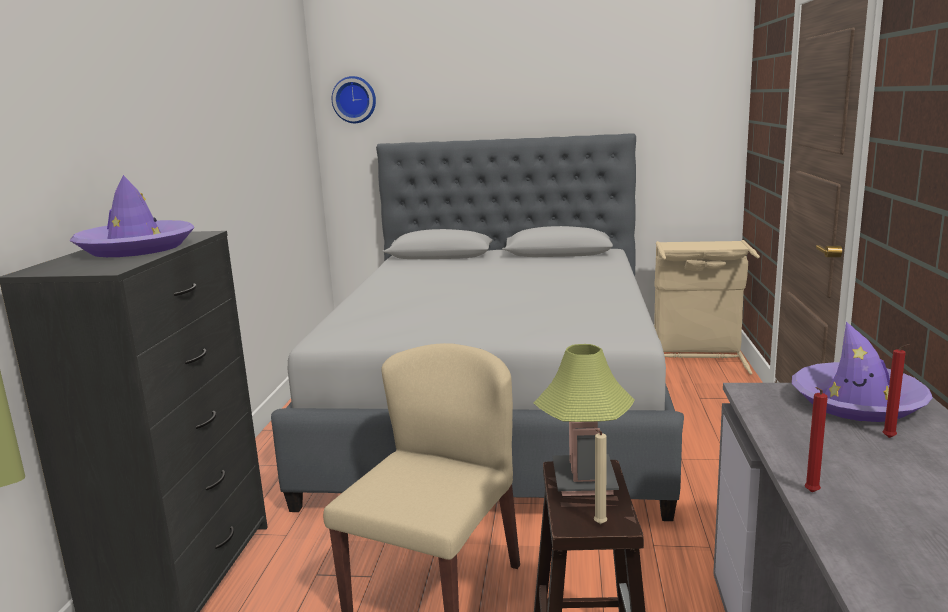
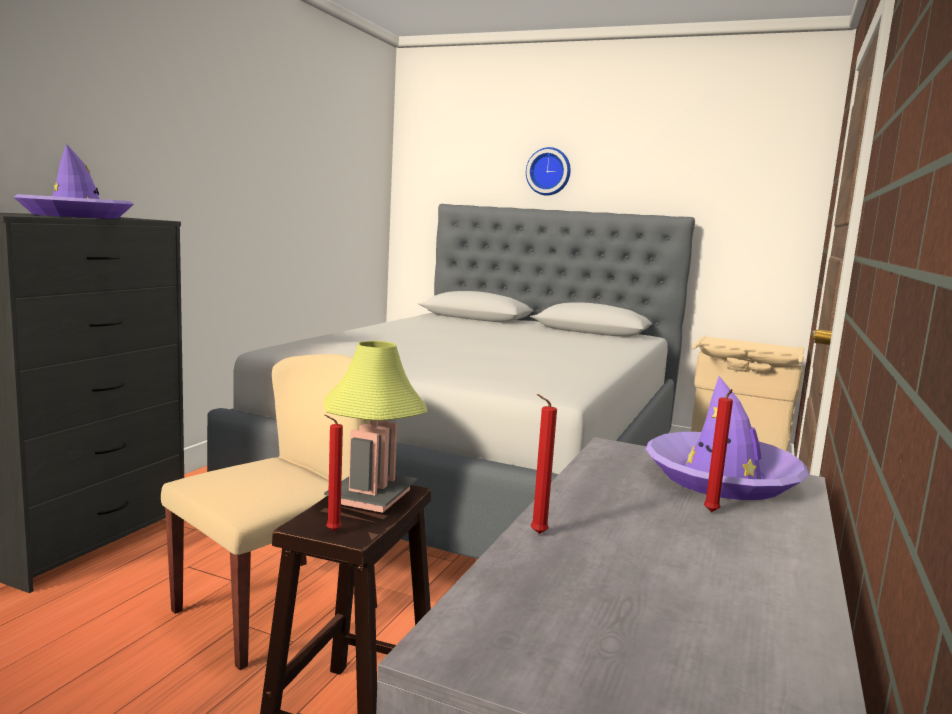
camera: 15 degrees right, 5 degrees down
(354, 99) = (427, 161): wall clock -> wall clock (549, 171)
(599, 525) = (331, 531): beige candle -> red candle

